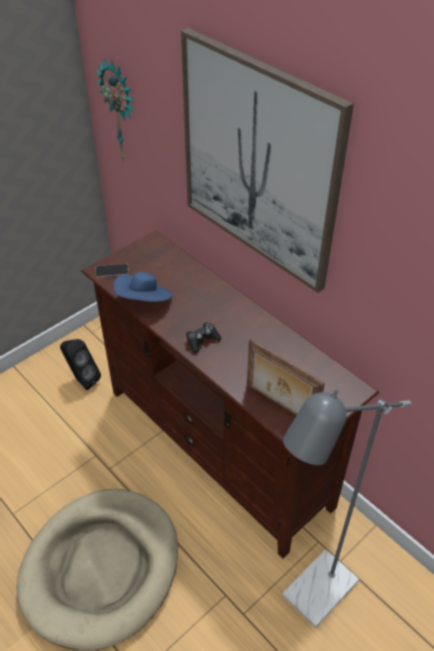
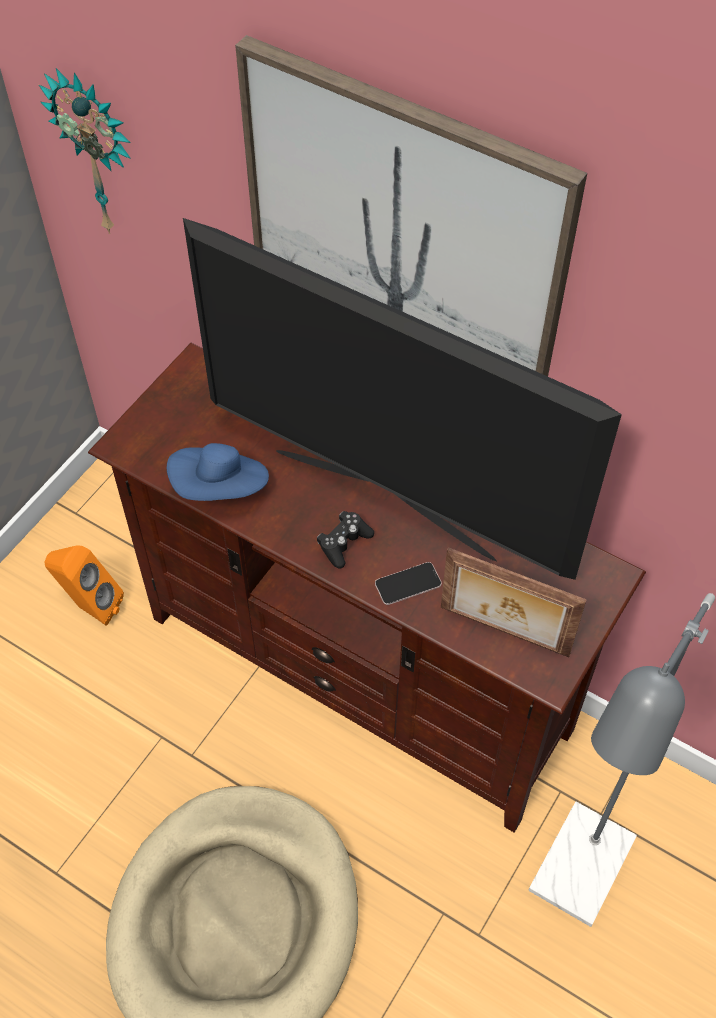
camera: 15 degrees left, 10 degrees up
(82, 379) = (90, 606): black speaker -> orange speaker
(112, 271) = (144, 442): phone -> phone (408, 584)
(233, 324) = (385, 501): none -> television

